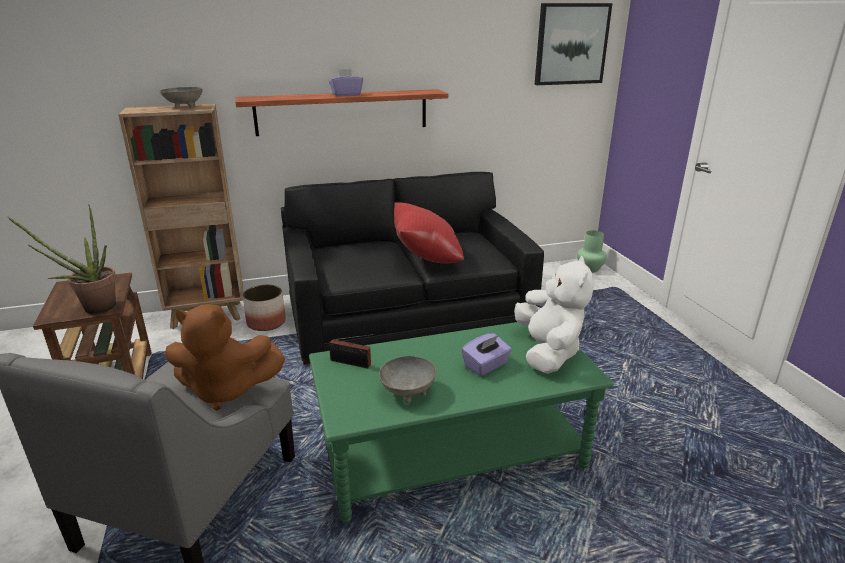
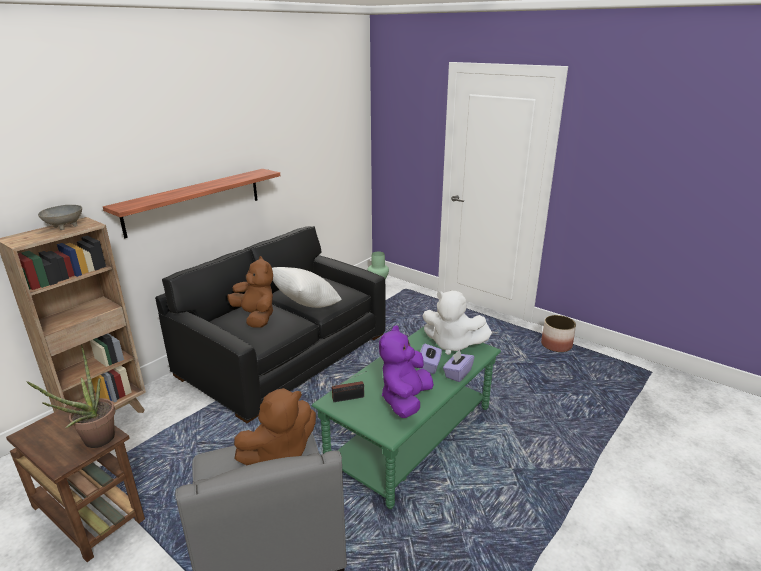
camera: 35 degrees left, 0 degrees up
(266, 322) = (173, 404): planter -> planter (556, 345)
(346, 94) = (203, 187): purple tissue box -> purple tissue box (457, 374)
(365, 255) = (256, 317): none -> brown plush toy
(408, 391) = (405, 400): grey bowl -> purple plush toy
(426, 258) = (306, 306): red pillow -> white pillow
(548, 352) = (452, 344): white plush toy -> white plush toy turned 150 degrees clockwise
(571, 44) = (342, 120): picture -> none

